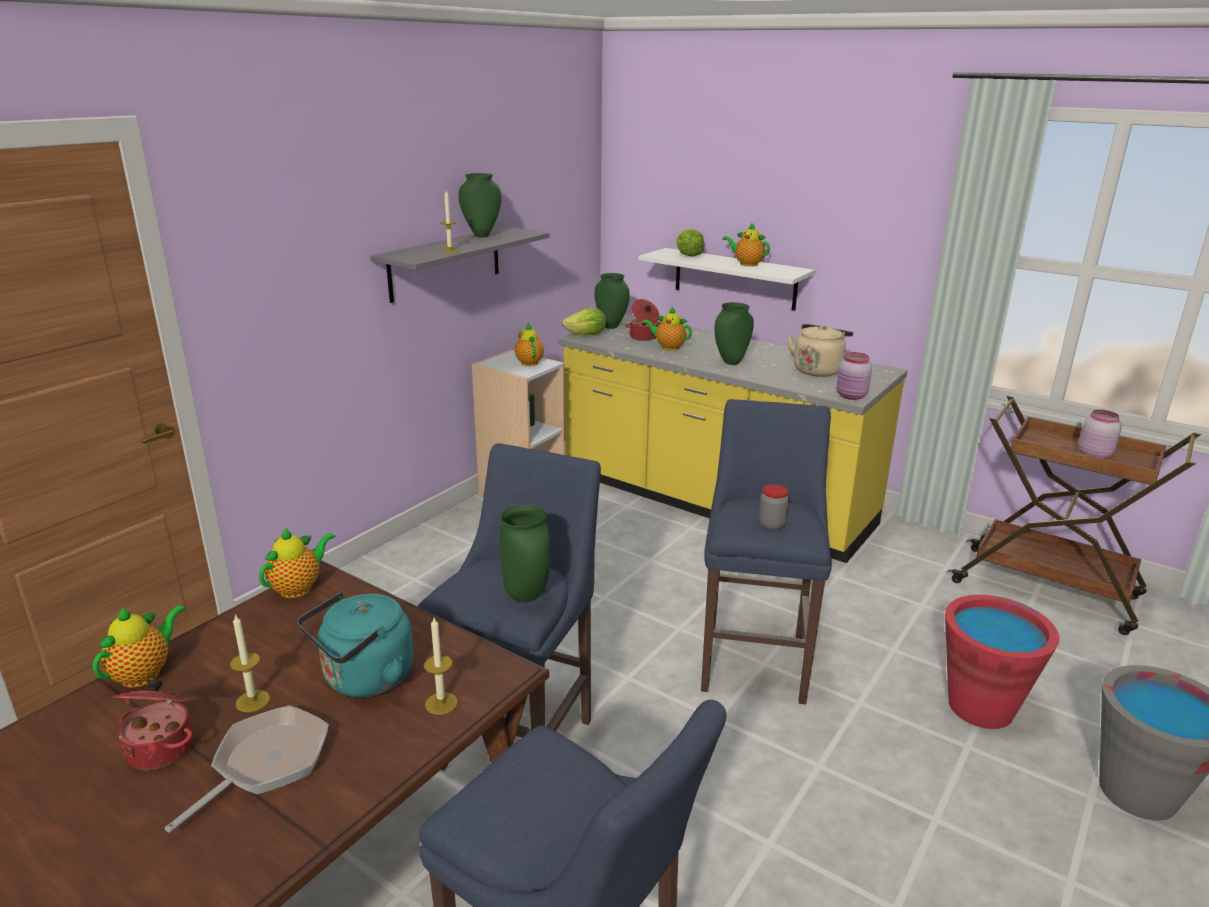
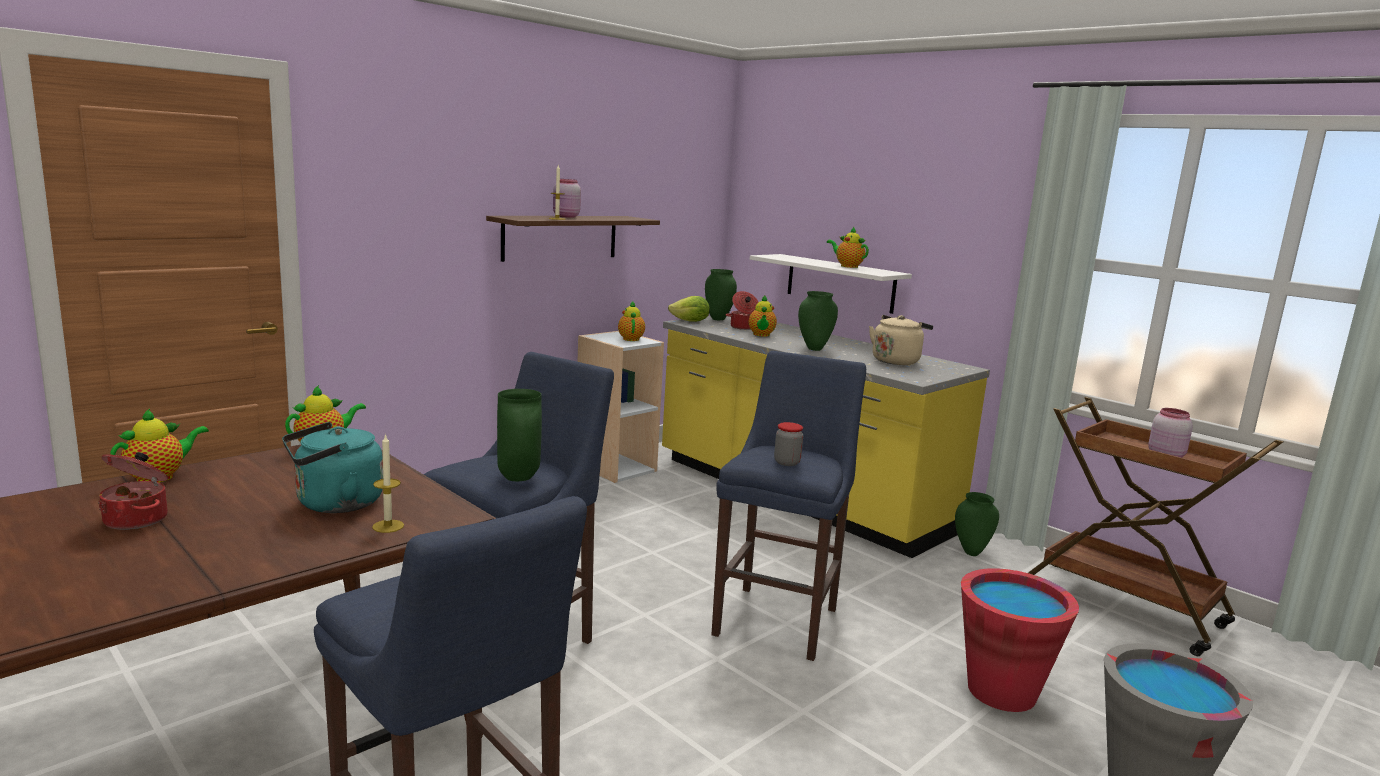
camera: 10 degrees right, 10 degrees down
(252, 701) = (232, 503): candle -> none
(265, 764) = (212, 539): frying pan -> none
(445, 263) = (560, 237): grey shelf -> brown shelf
(482, 235) = (597, 216): green vase -> green vase (971, 552)
(668, 347) = (761, 335): teapot -> teapot turned 120 degrees counterclockwise
(688, 256) = (796, 258): lettuce -> none
(851, 396) = (916, 379): pink jar -> pink jar (566, 216)

